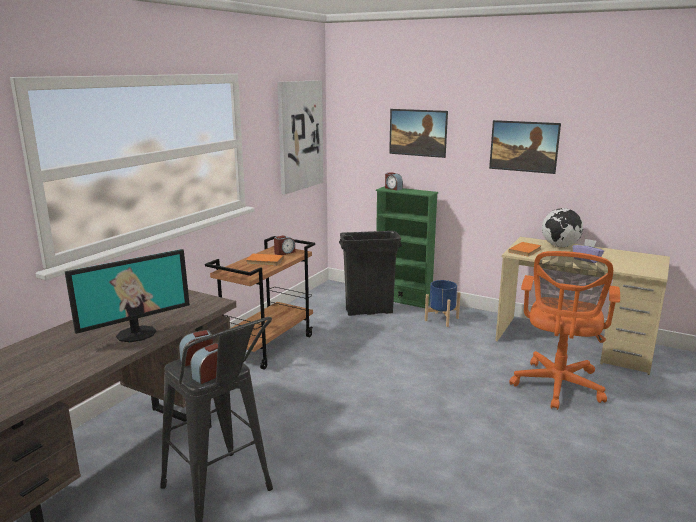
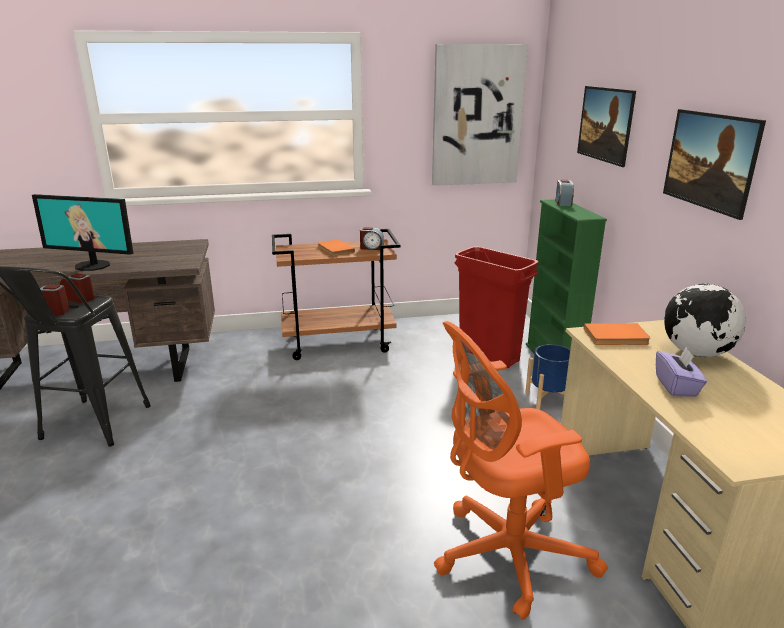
camera: 50 degrees right, 5 degrees up
(369, 311) = (489, 356): black trash can -> red trash can

